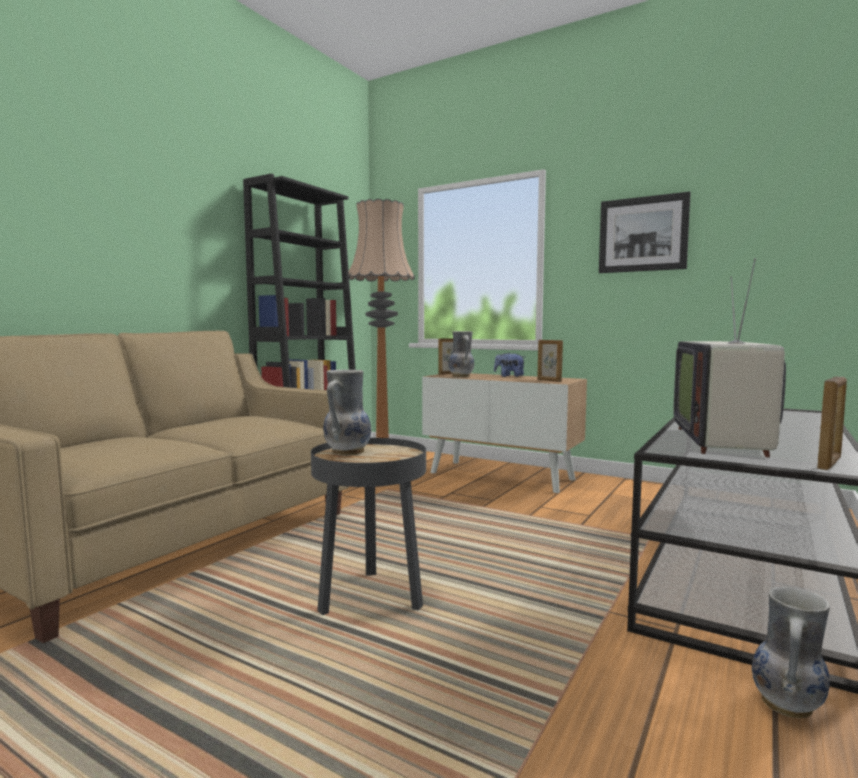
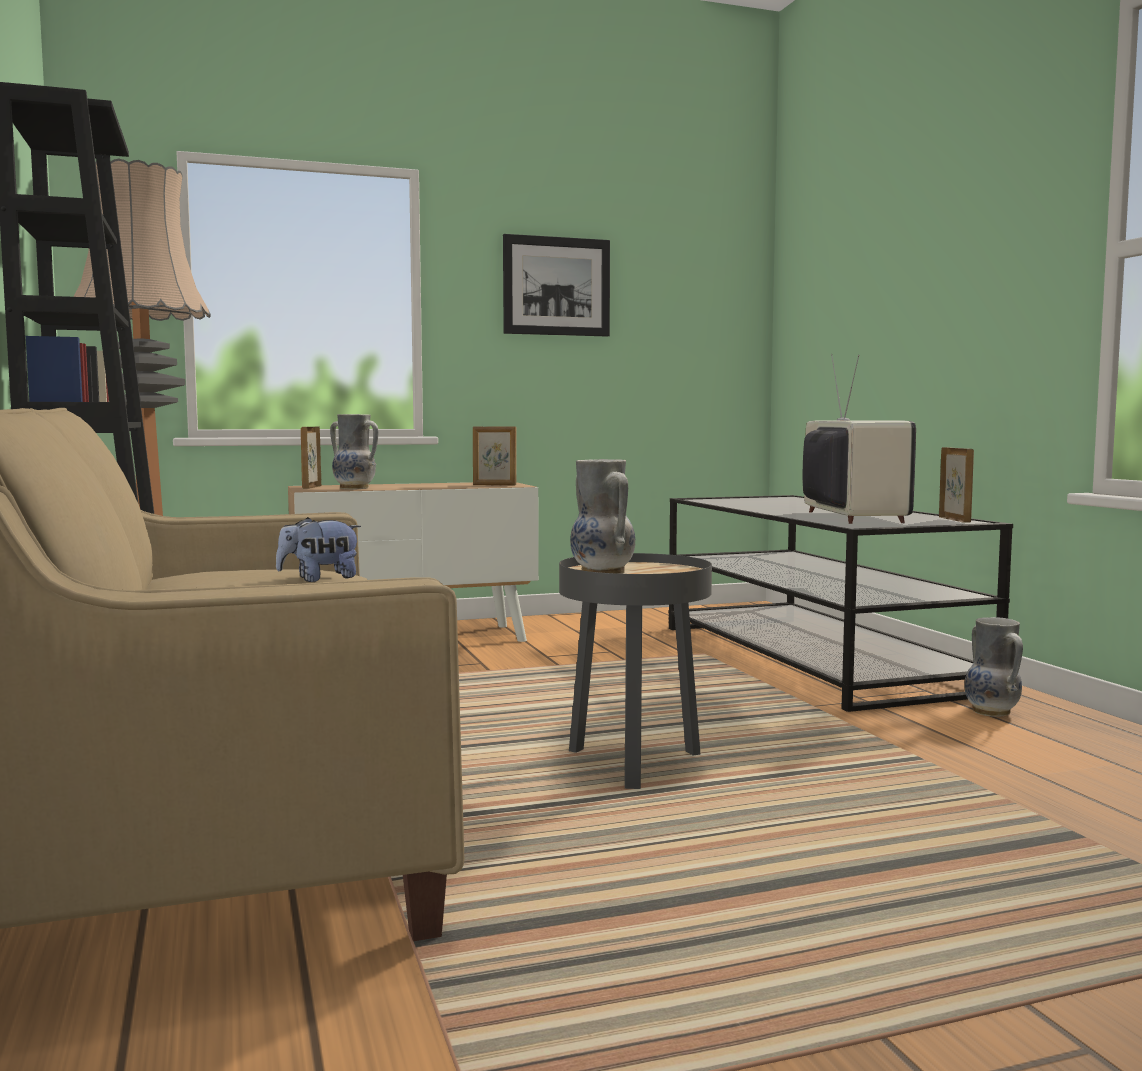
camera: 50 degrees left, 0 degrees up
(509, 376) = (412, 484): plush toy -> plush toy (319, 579)
(726, 441) = (847, 517): television -> television turned 150 degrees counterclockwise

